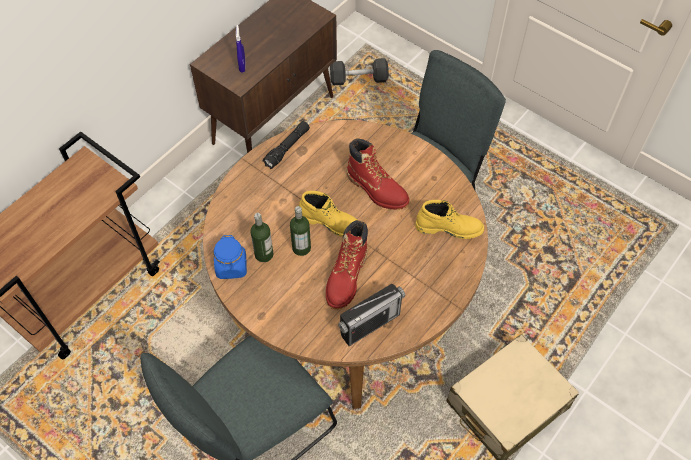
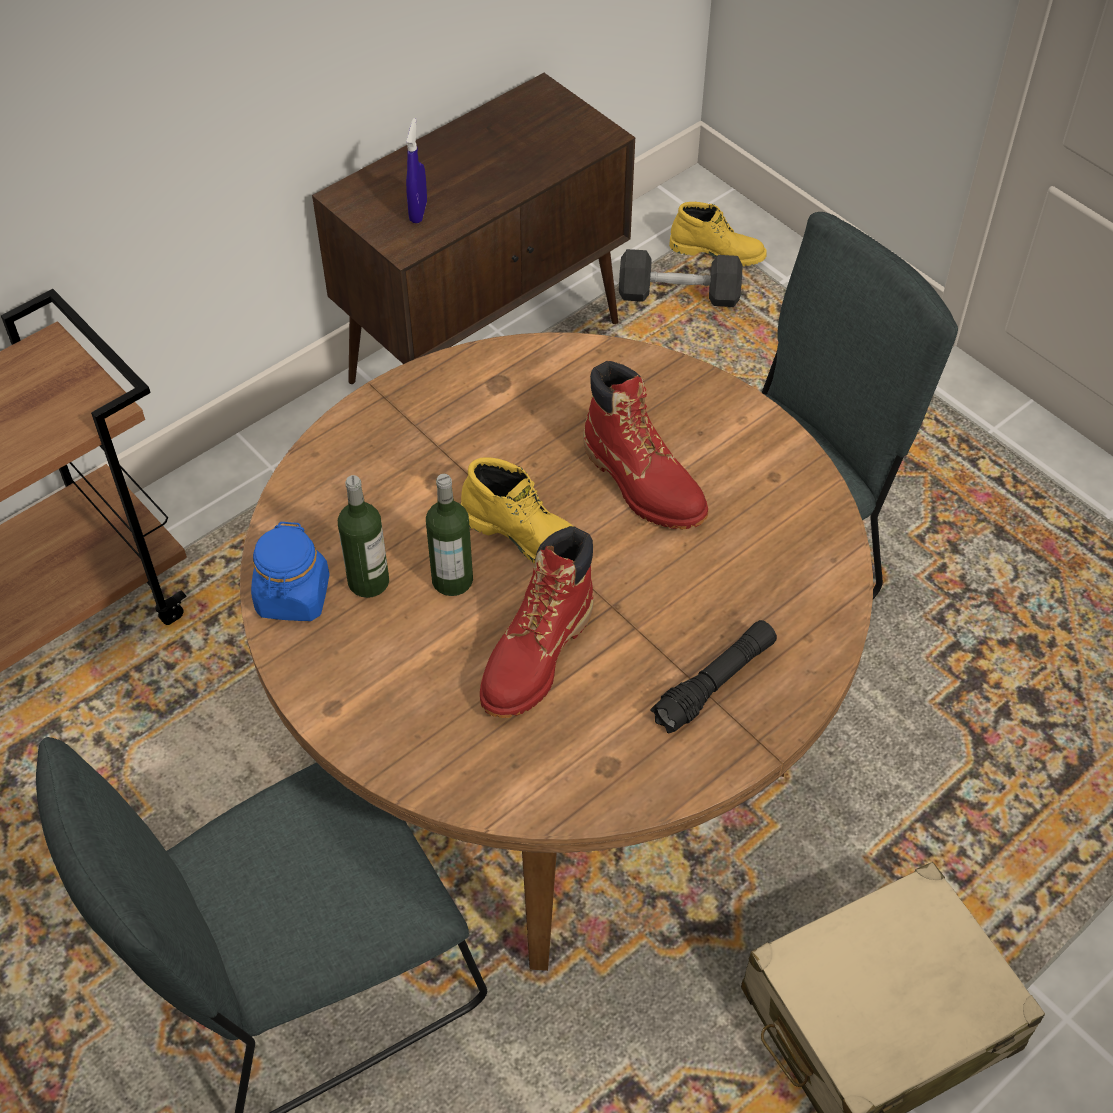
camera: 10 degrees right, 5 degrees down
(287, 148) = (469, 375): black flashlight -> black flashlight (714, 683)
(370, 324) = (567, 763): radio -> none
(449, 227) = (787, 583): yellow boot -> yellow boot (718, 252)

